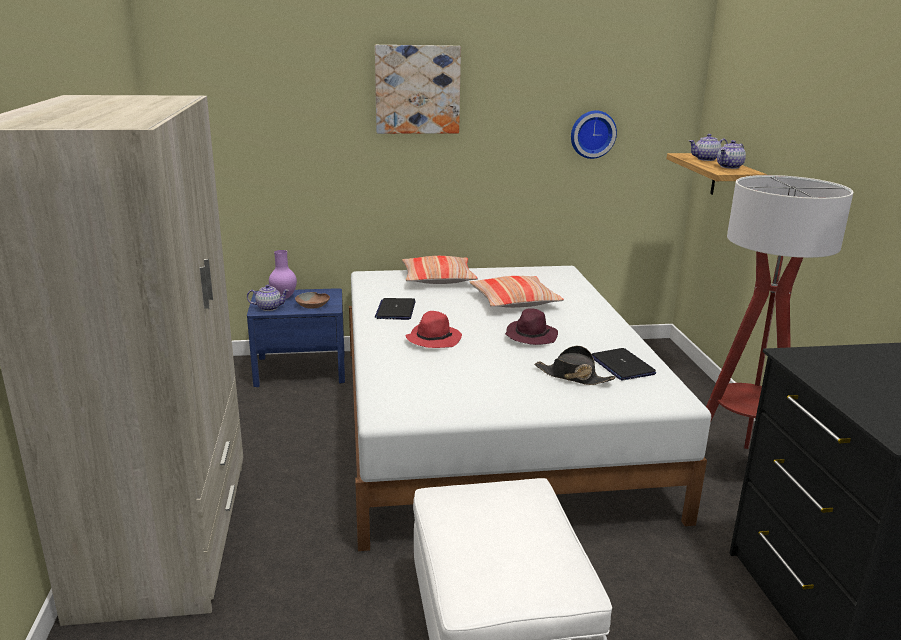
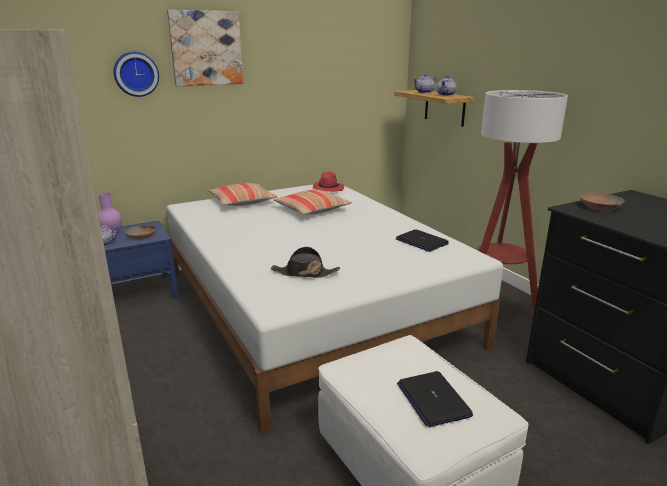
camera: 20 degrees left, 0 degrees up
(395, 310) = (224, 228): laptop -> laptop (433, 399)
(433, 339) = (270, 245): red hat -> red hat (328, 189)
(530, 336) = (342, 232): purple hat -> none
(573, 376) = (394, 255): black hat -> black hat (304, 273)
(592, 134) = (339, 80): wall clock -> wall clock (136, 74)
(838, 360) = (599, 207): none -> brown bowl

